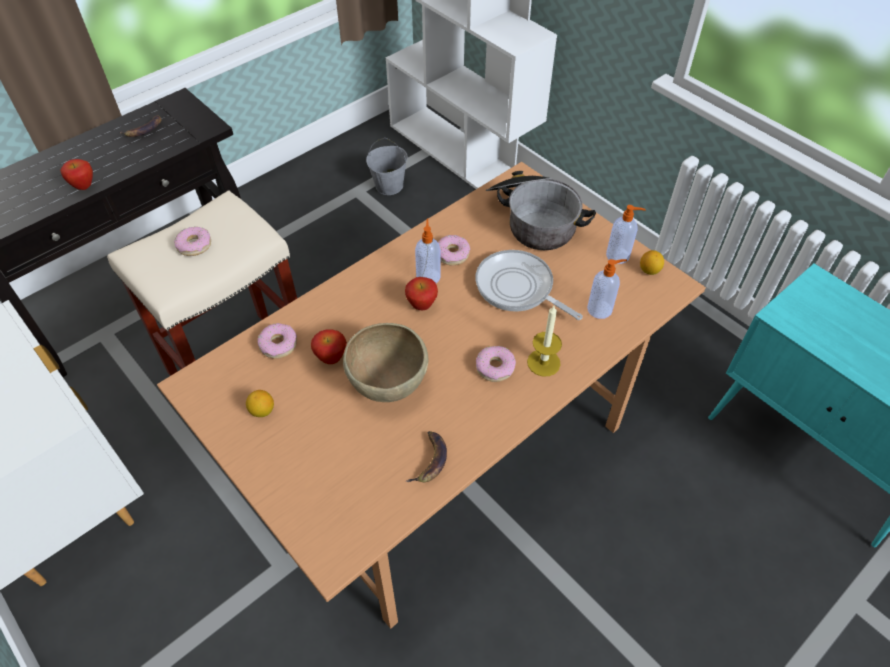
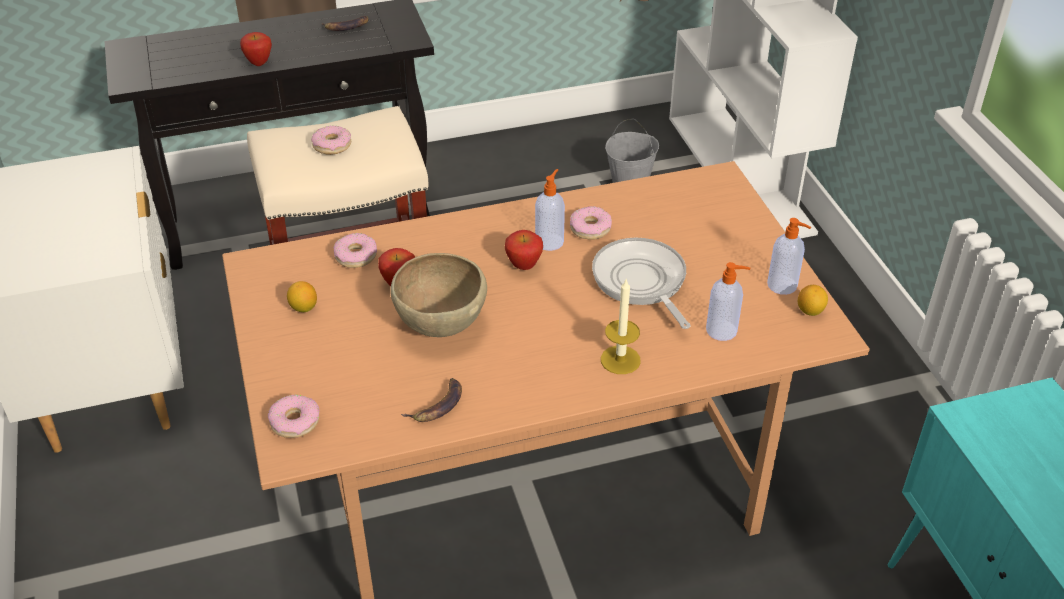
camera: 25 degrees right, 10 degrees down
(495, 367) = (563, 347): donut -> donut (295, 422)
(533, 220) = (705, 222): cooking pot -> none

